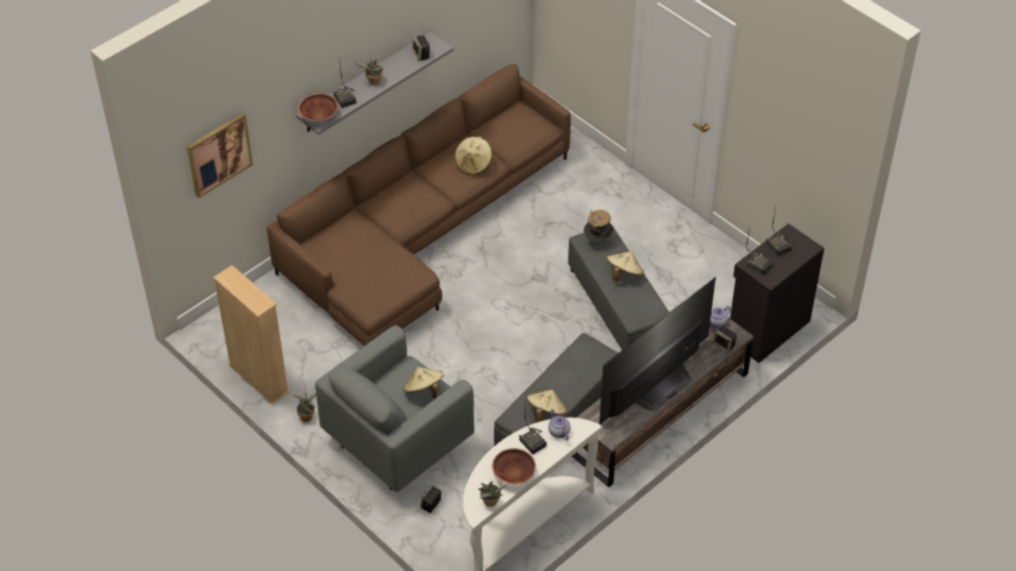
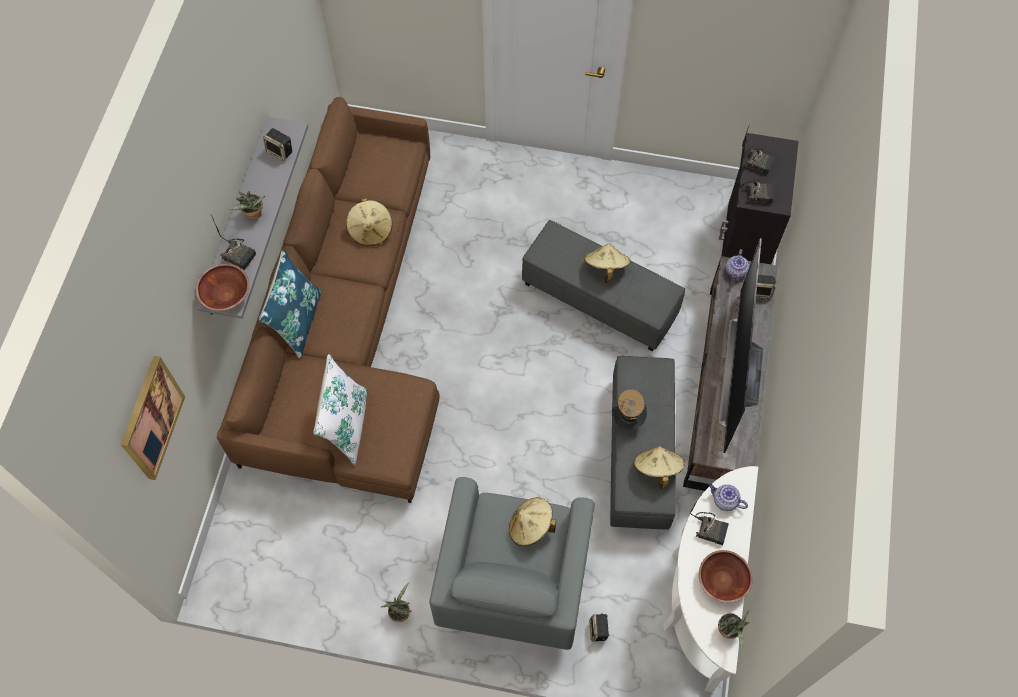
camera: 35 degrees left, 15 degrees up
(259, 379) = (316, 602): beige bookcase -> none
(356, 269) = (346, 425): none -> white pillow
(377, 193) = (297, 321): none -> blue pillow
(598, 241) = (553, 245): hat -> hat (627, 419)

